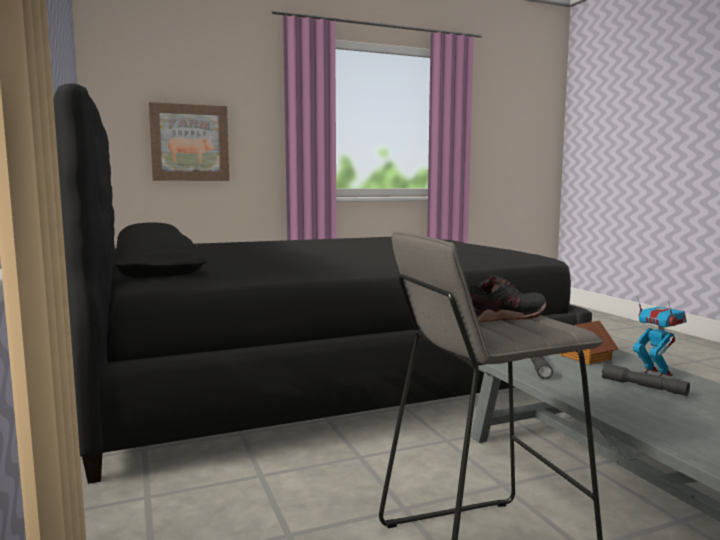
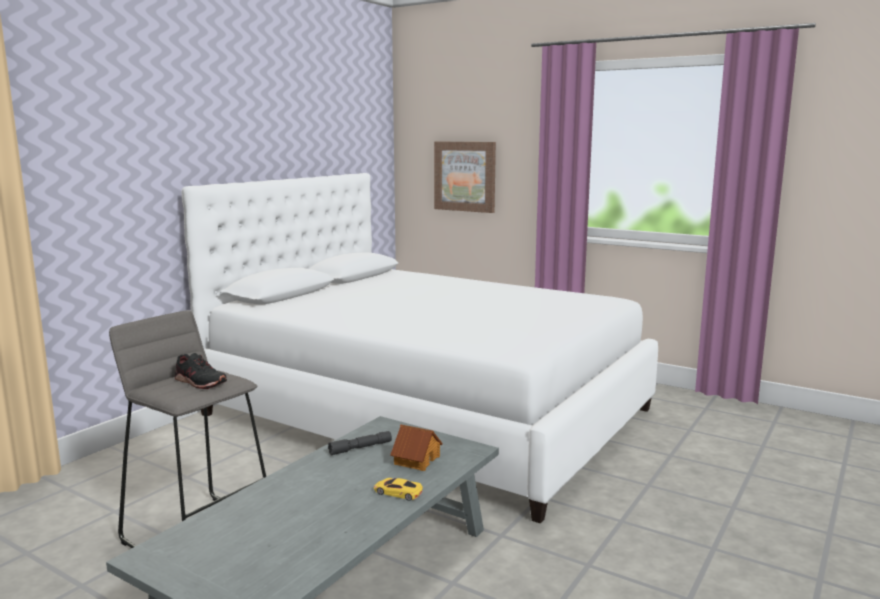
camera: 55 degrees right, 5 degrees up
(318, 377) = (427, 411): black bed -> white bed
(643, 387) = (349, 490): grey flashlight -> none
(656, 373) = (398, 492): toy robot -> yellow toy car

